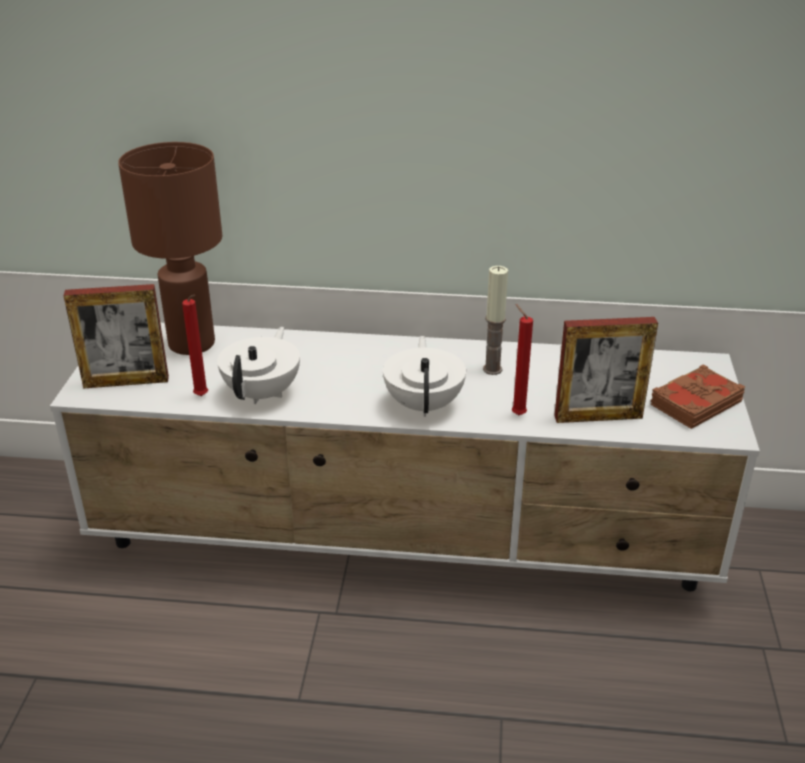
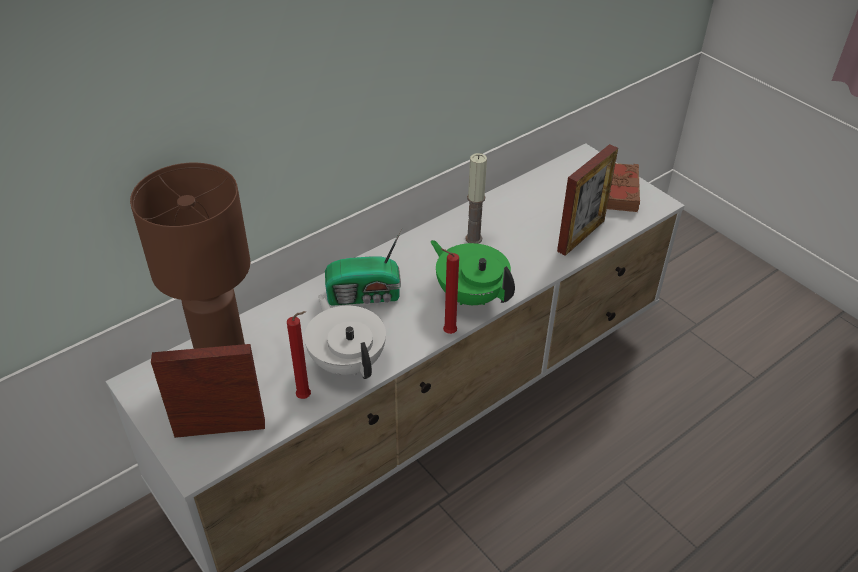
camera: 45 degrees left, 10 degrees up
(126, 382) = (220, 428): picture frame -> picture frame turned 135 degrees counterclockwise
(343, 361) = (365, 296): none -> radio
(424, 404) = (471, 295): white teapot -> green teapot
(516, 414) = (535, 264): red candle -> red candle (447, 332)

